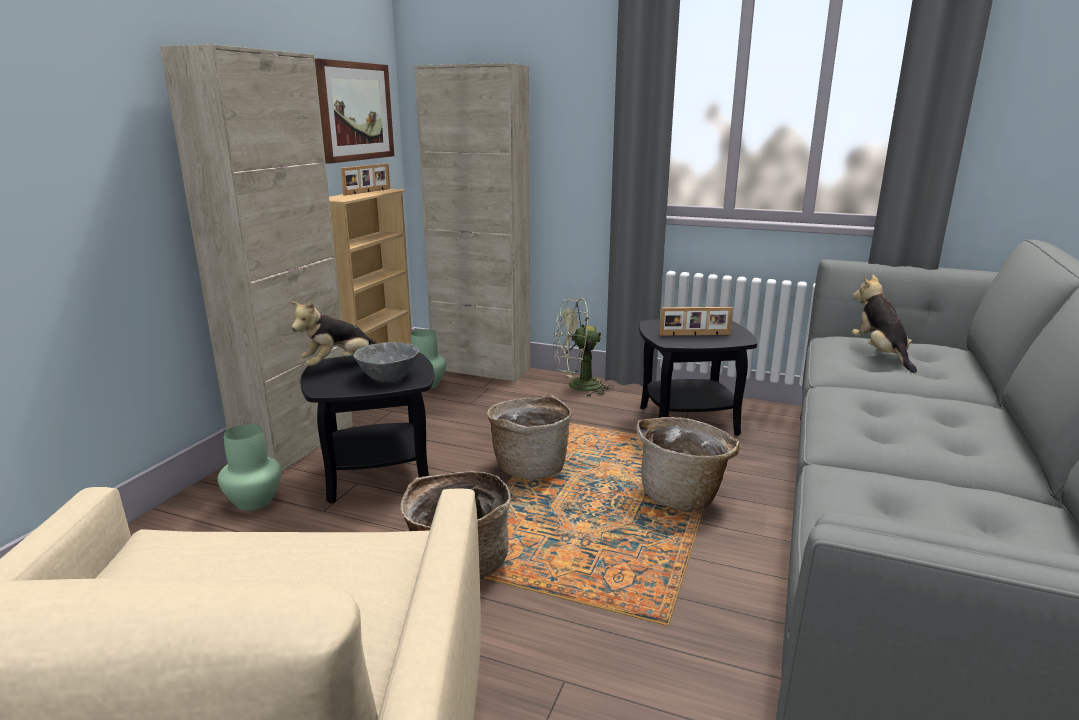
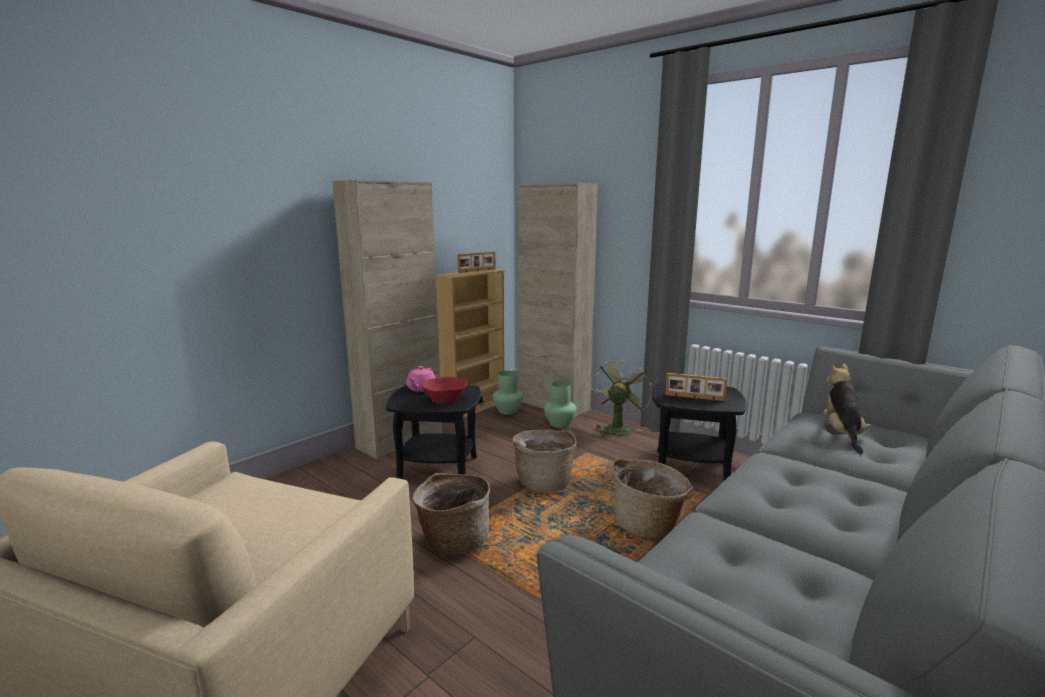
camera: 20 degrees right, 5 degrees down
(254, 501) = (355, 472): green vase -> green vase (559, 424)
(340, 365) = (421, 389): plush toy -> pink teapot
(354, 111) = (475, 216): picture -> none
(388, 375) = (445, 400): grey bowl -> red bowl
(577, 386) = (618, 428): green fan -> green fan turned 105 degrees clockwise

